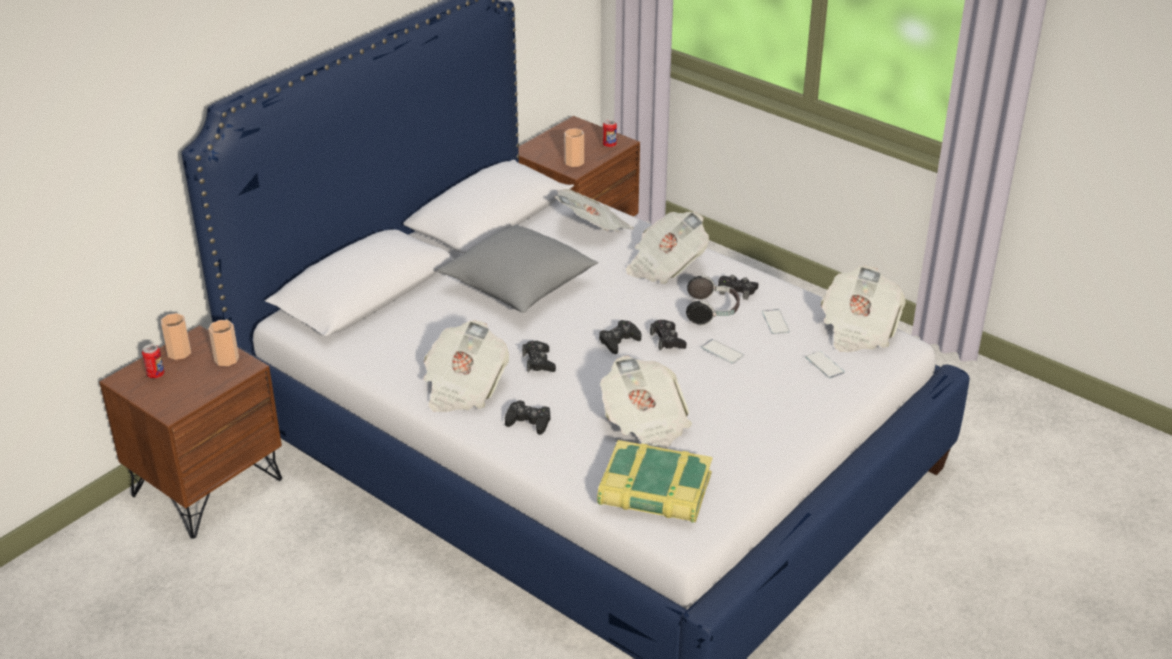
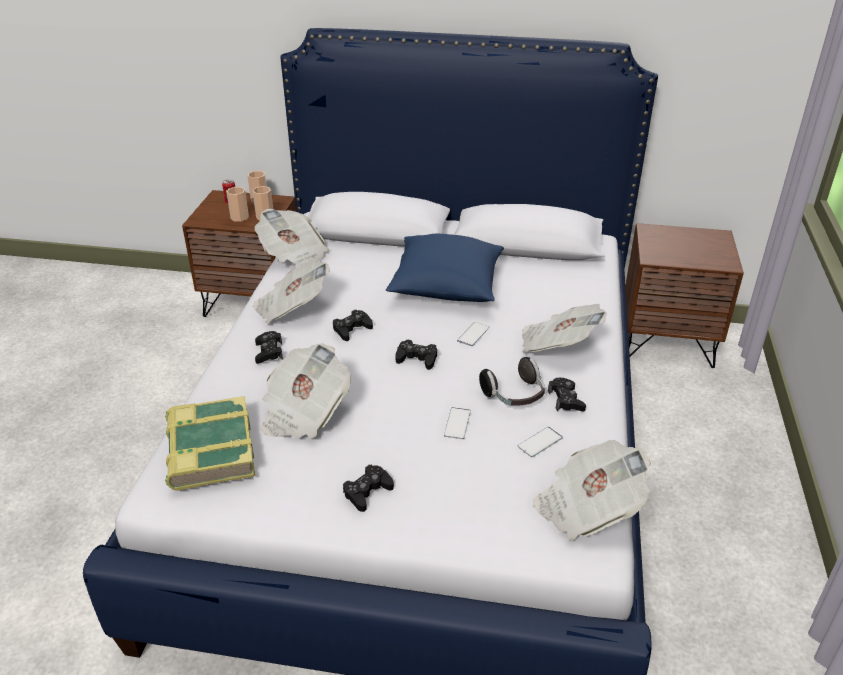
camera: 60 degrees right, 0 degrees up
(519, 288) = (446, 287): grey pillow -> blue pillow
(574, 162) = (663, 254): cup -> cup (239, 217)
(594, 229) = (568, 292): newspaper -> newspaper (294, 256)
(609, 145) = (714, 260): can -> none
(667, 340) = (444, 385): black game controller -> black game controller (367, 492)
(824, 365) = (497, 501): phone -> phone (473, 334)

